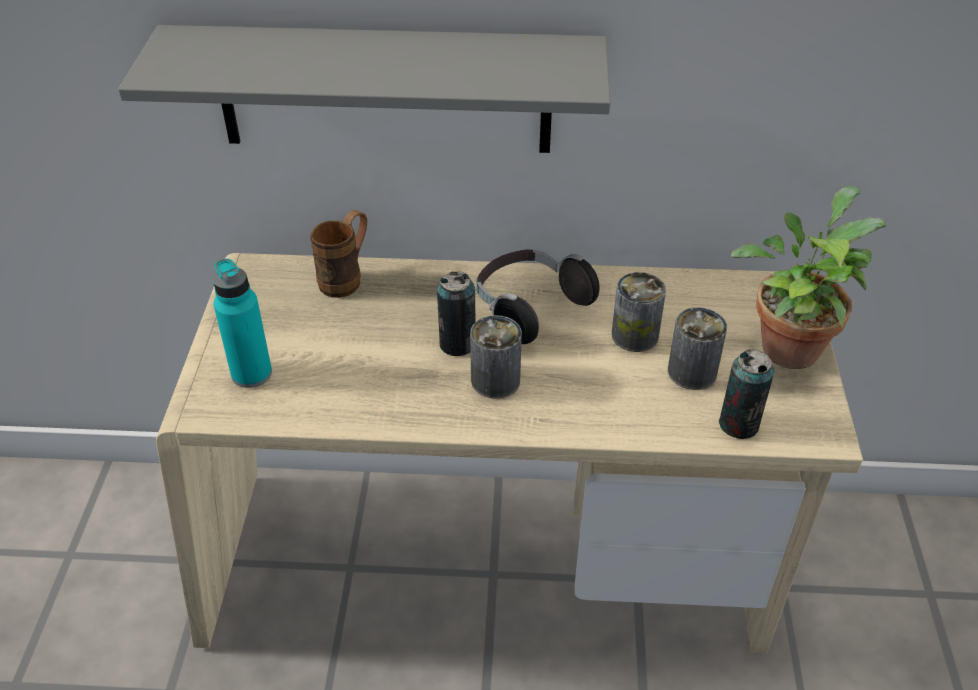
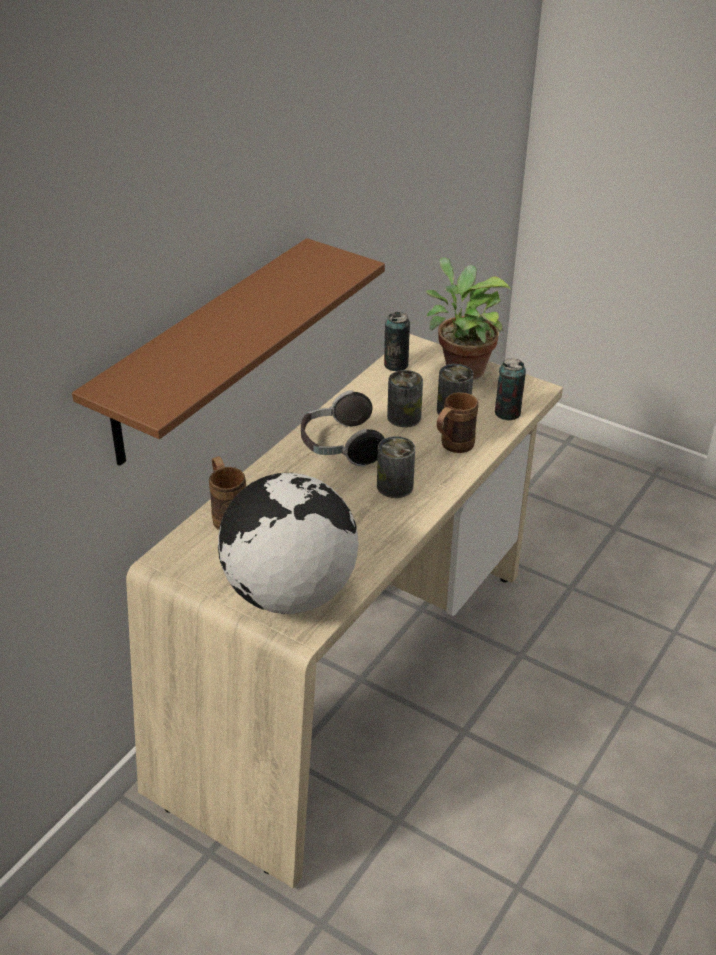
camera: 60 degrees left, 5 degrees down
(251, 373) = (289, 594): turquoise bottle -> globe
(384, 90) = (204, 353): grey shelf -> brown shelf
(457, 344) = (346, 489): can -> can (396, 365)
(615, 400) = (452, 447): none -> brown mug

